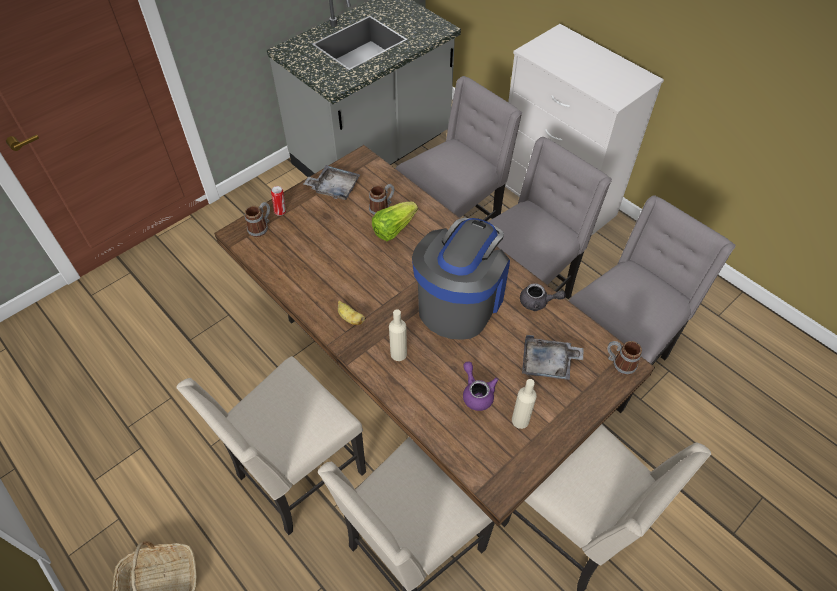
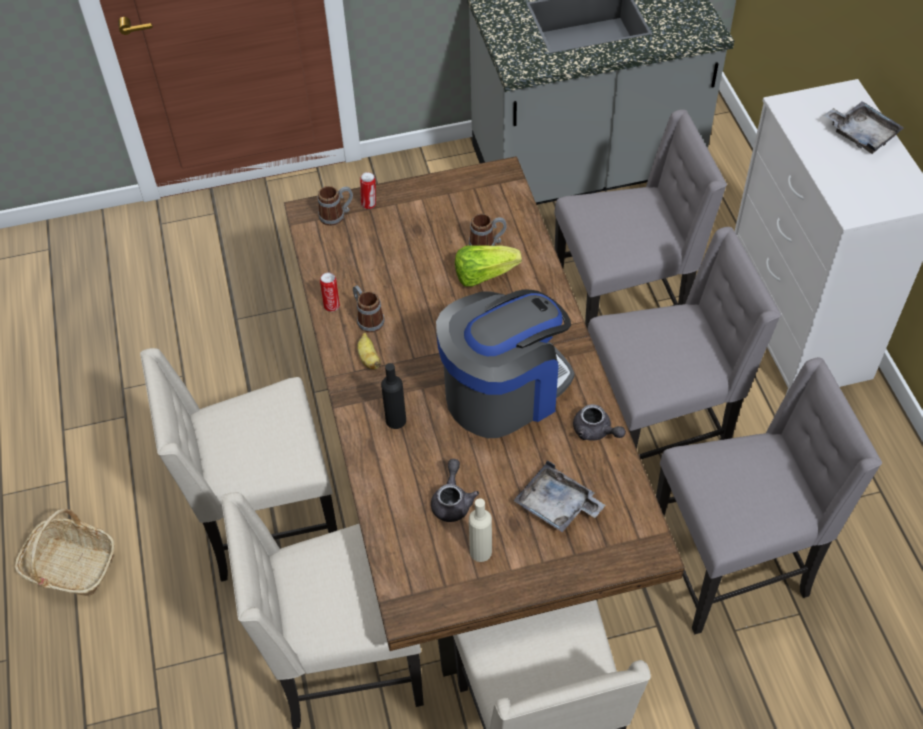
camera: 30 degrees right, 0 degrees up
(298, 292) = (332, 305): none -> can
(334, 188) = (447, 198): grey tray -> grey tray (861, 134)
(398, 354) = (396, 420): beige bottle -> black bottle
(476, 393) = (452, 501): purple teapot -> grey teapot
(619, 363) = (643, 543): mug -> mug (367, 318)

